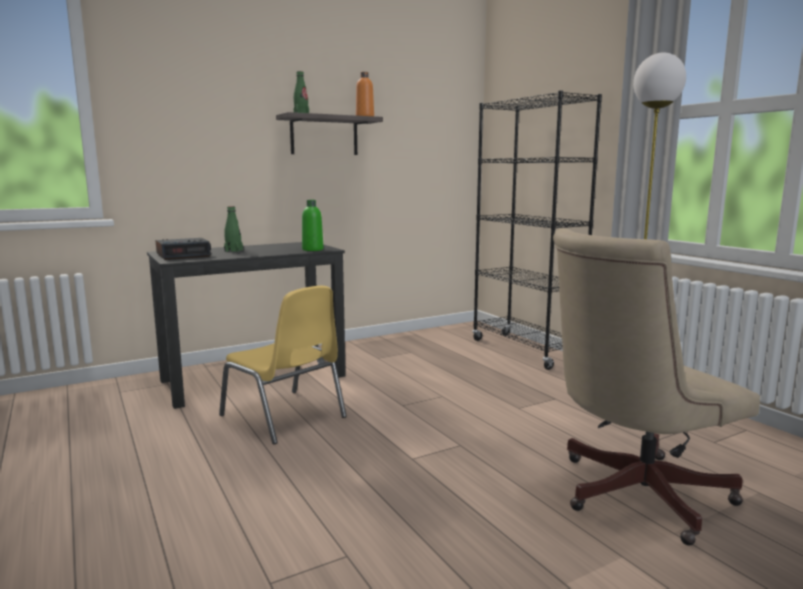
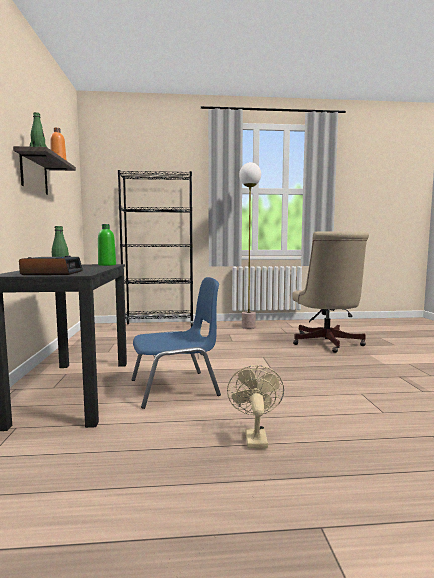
camera: 65 degrees left, 5 degrees down
(164, 485) = (255, 436): none -> beige fan
(284, 417) = (176, 388): yellow chair -> blue chair

